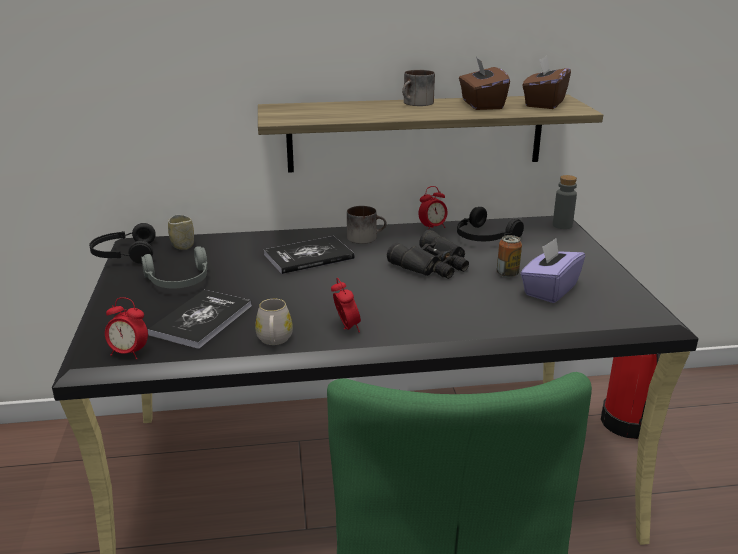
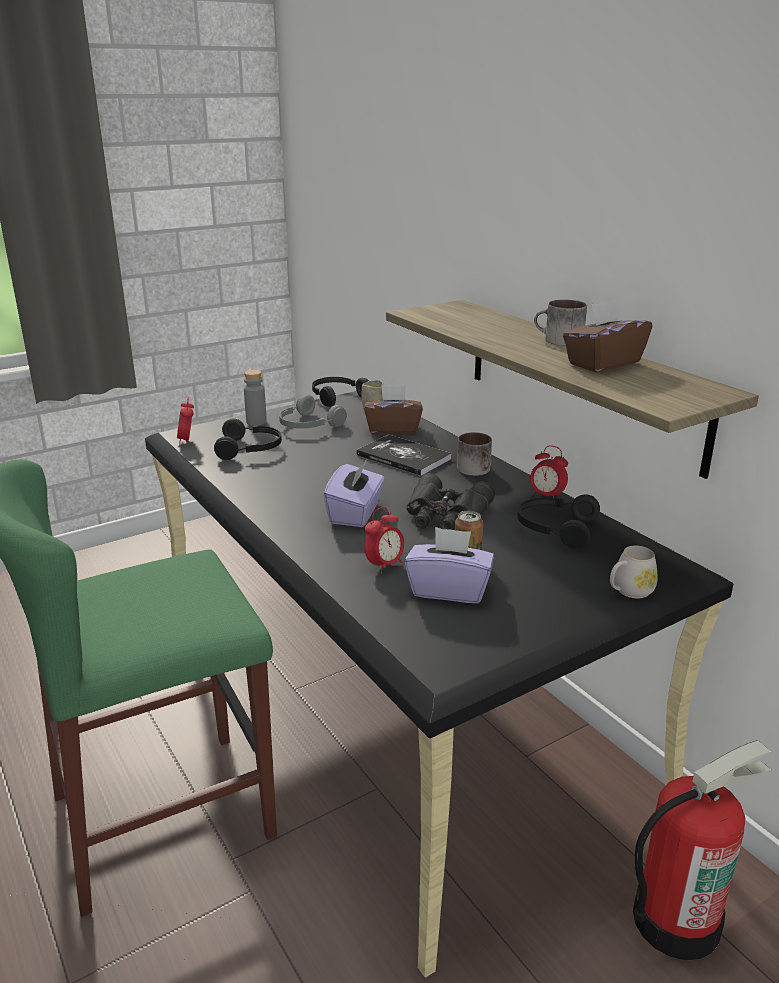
camera: 65 degrees right, 0 degrees up
(201, 320) = (250, 449): book -> black headphones
(274, 340) = (235, 481): white mug -> white mug (629, 591)
(346, 328) = (276, 503): alarm clock -> alarm clock (384, 565)
(401, 297) = (355, 513): none -> purple tissue box
(544, 103) = (667, 388): brown tissue box -> brown tissue box (393, 429)
(562, 225) = (666, 573): grey bottle -> grey bottle (256, 422)

